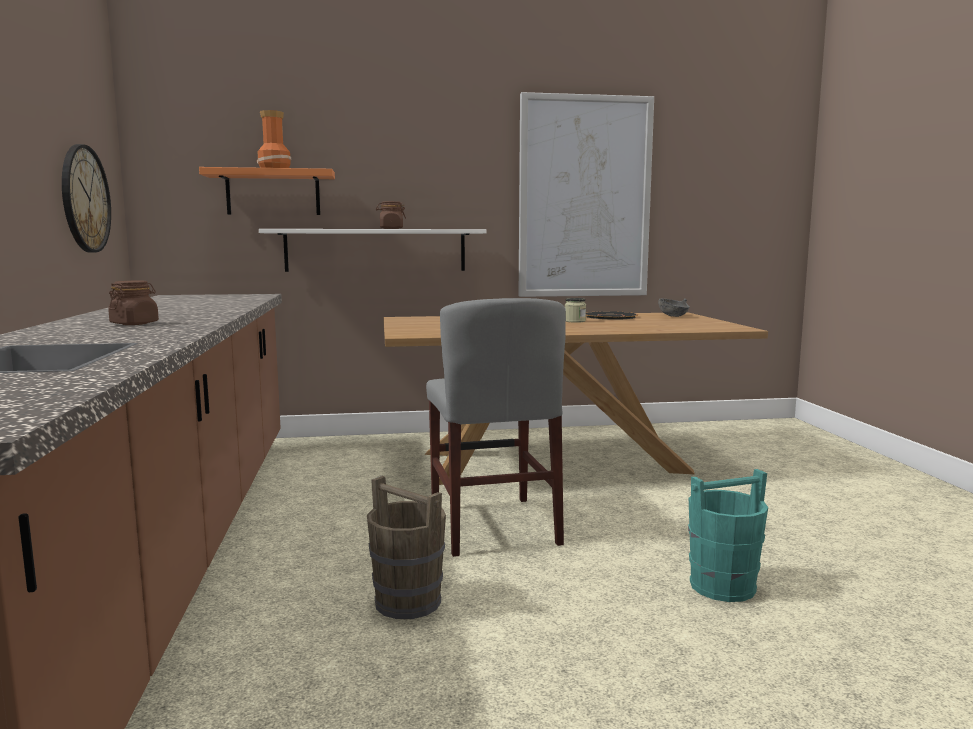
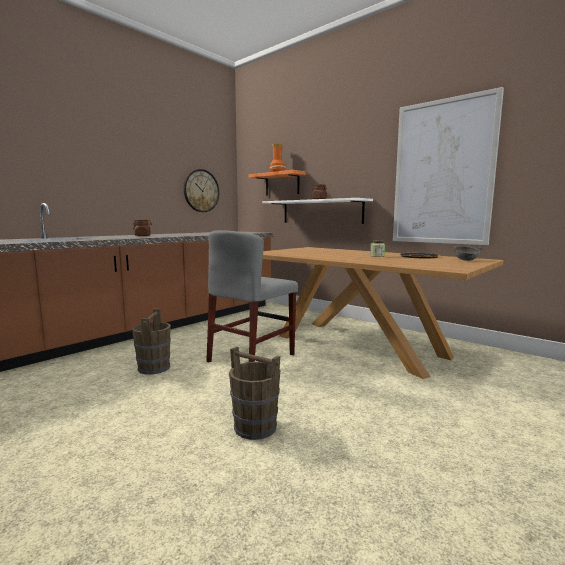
camera: 50 degrees right, 0 degrees up
(723, 586) = (255, 427): turquoise bucket -> brown bucket

